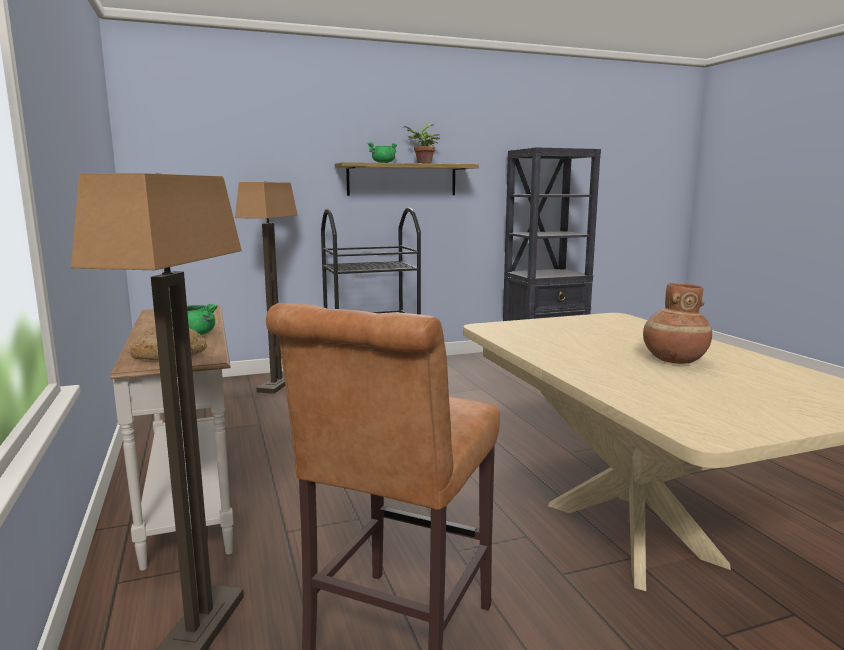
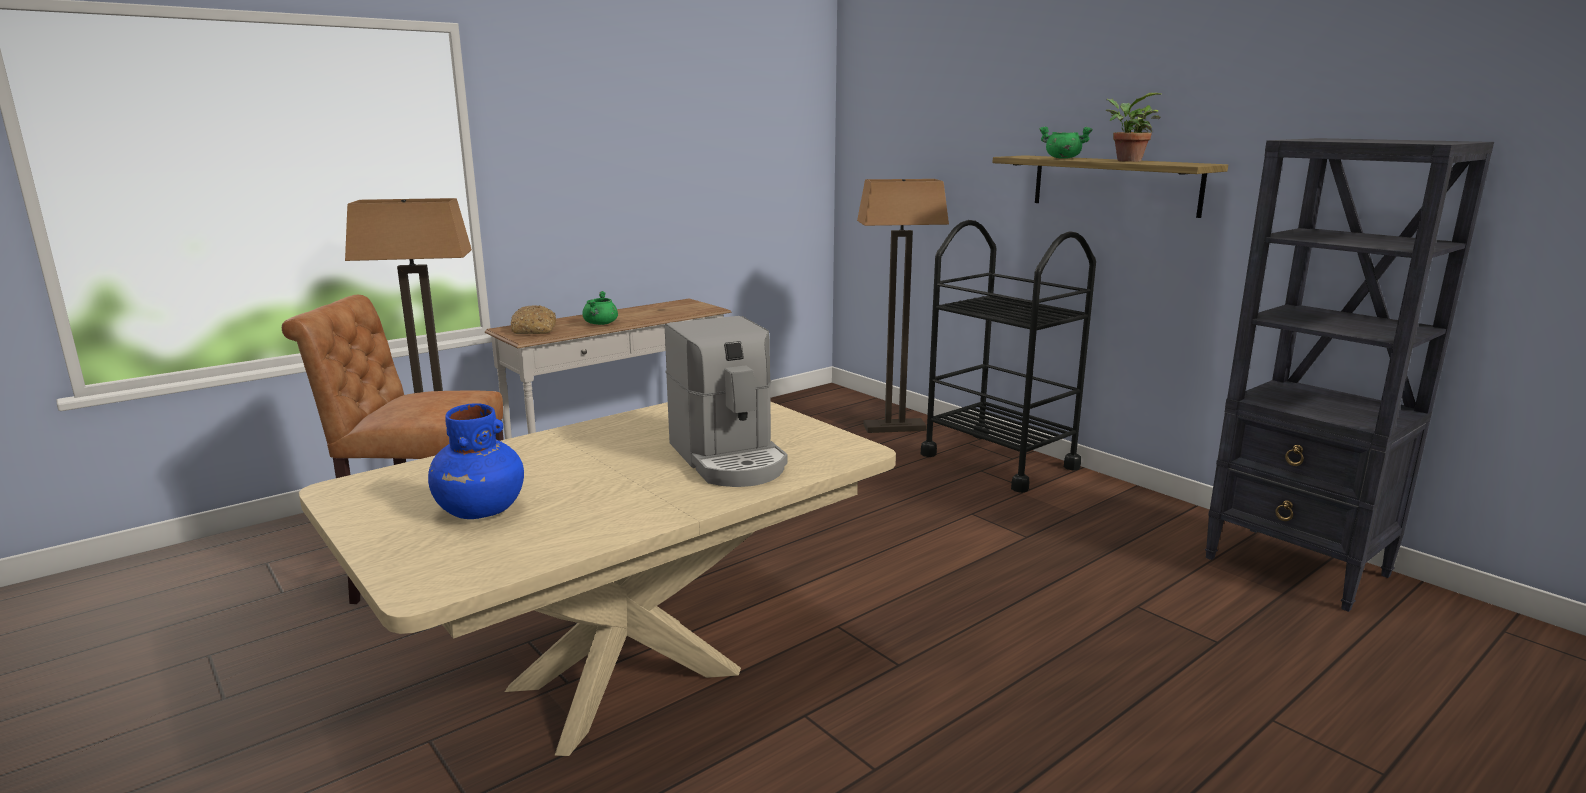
camera: 70 degrees right, 5 degrees up
(627, 335) = (729, 459): none -> coffee machine
(673, 360) = (602, 481): brown vase -> none
(742, 389) = (480, 510): none -> blue vase

